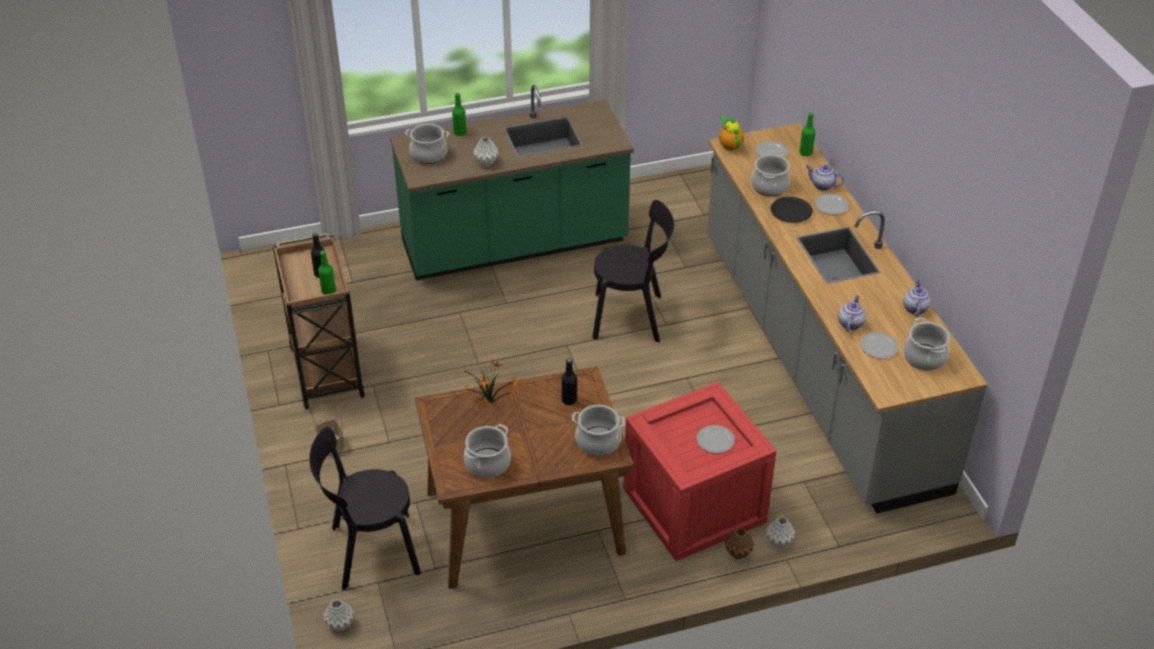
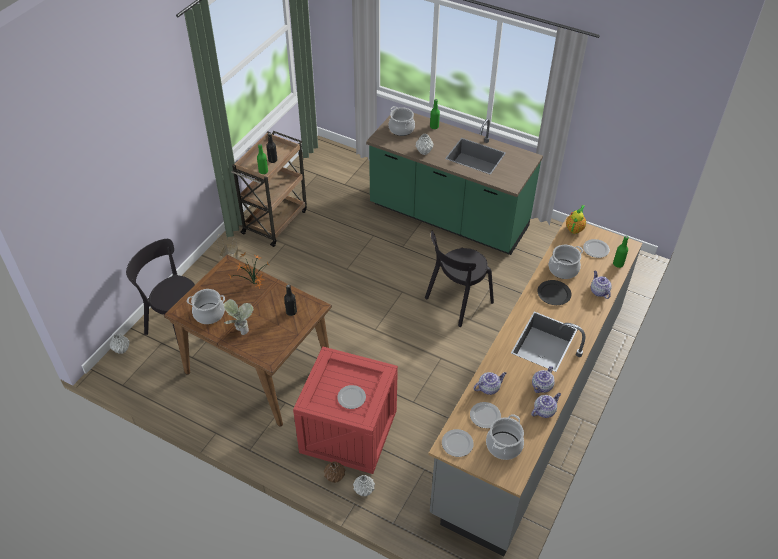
camera: 45 degrees right, 5 degrees up
(542, 452) = (240, 329): none -> potted plant
(598, 441) = (273, 345): cooking pot -> none
(632, 317) = (456, 302): black chair -> black chair turned 90 degrees clockwise
(831, 206) = (585, 308): plate -> plate (456, 444)
(887, 292) = (541, 387): none -> teapot

